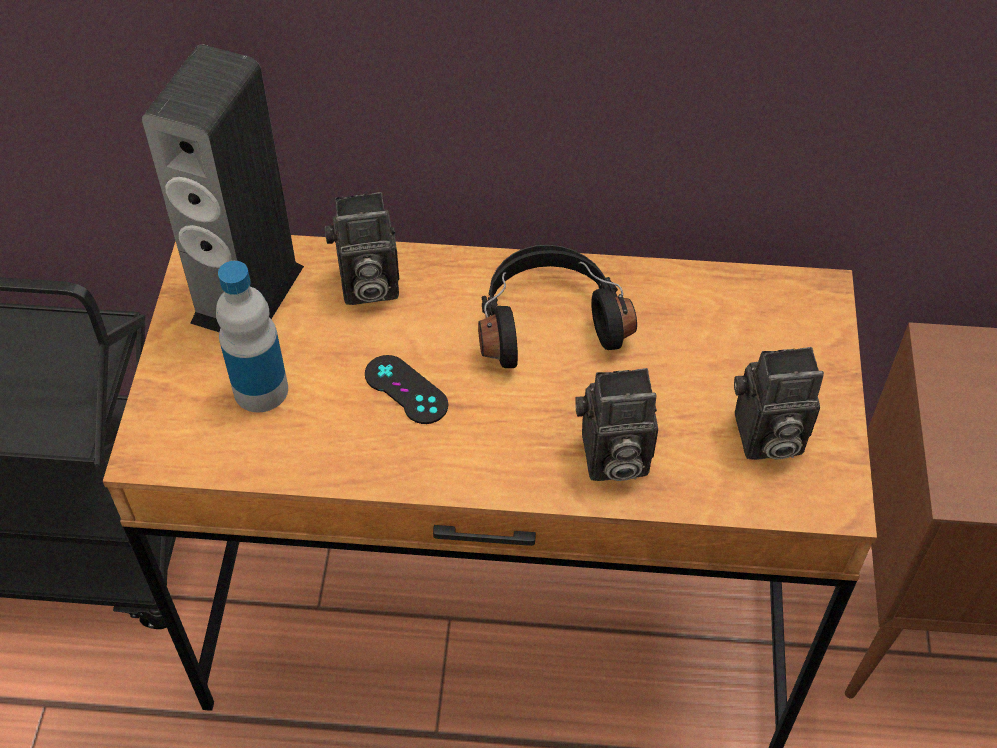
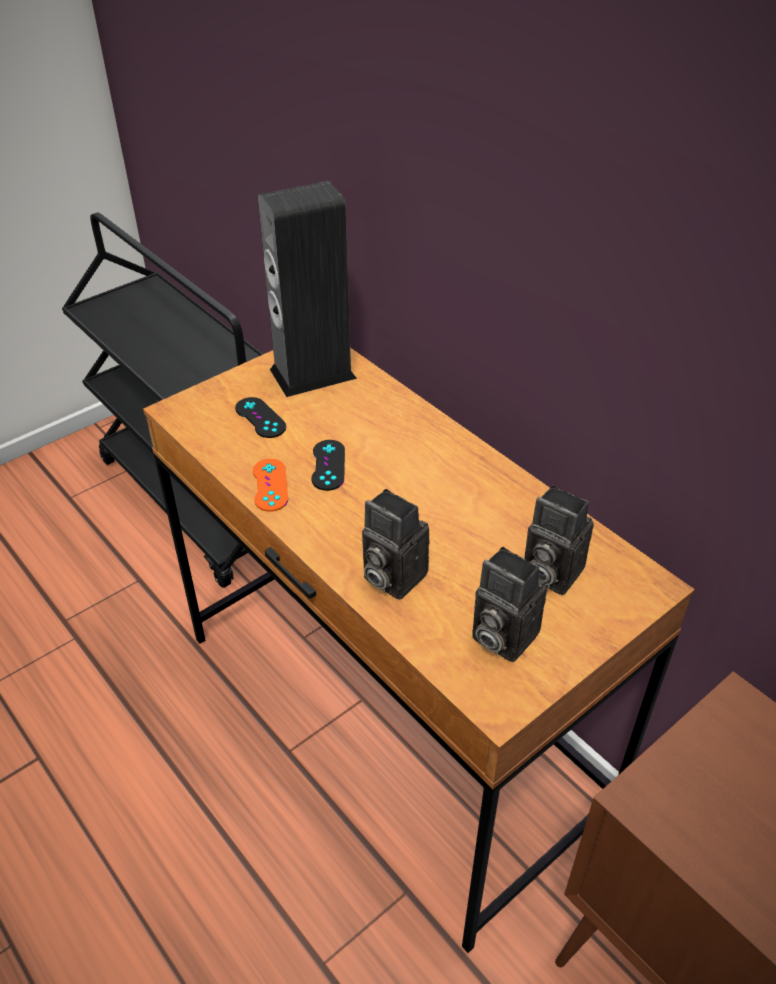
camera: 45 degrees right, 10 degrees down
(261, 390) = (260, 418): bottle -> black game controller
(366, 286) = (375, 406): camera -> camera (548, 572)
(376, 458) = (270, 485): none -> orange game controller
(548, 320) = (451, 484): black headphones -> none

